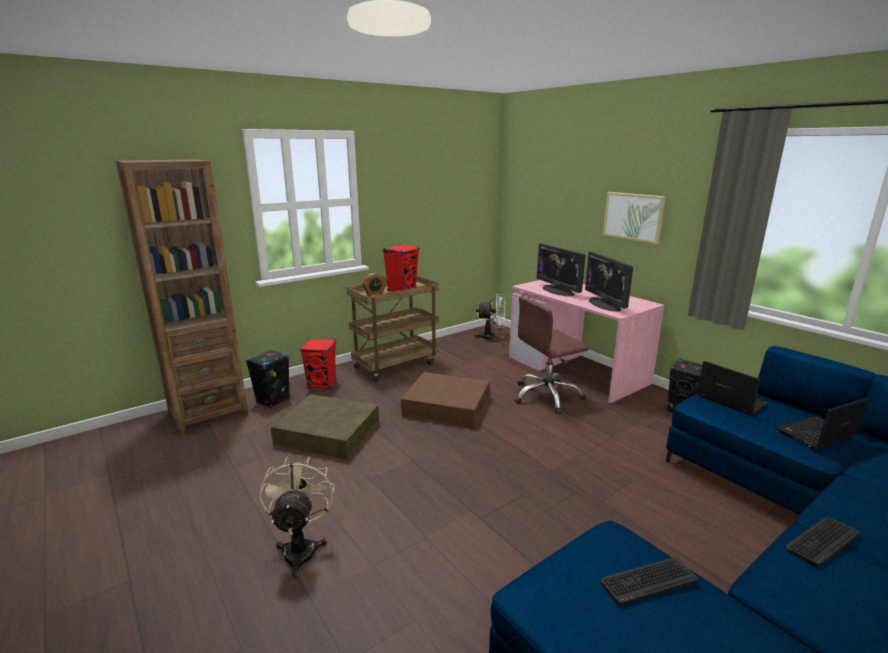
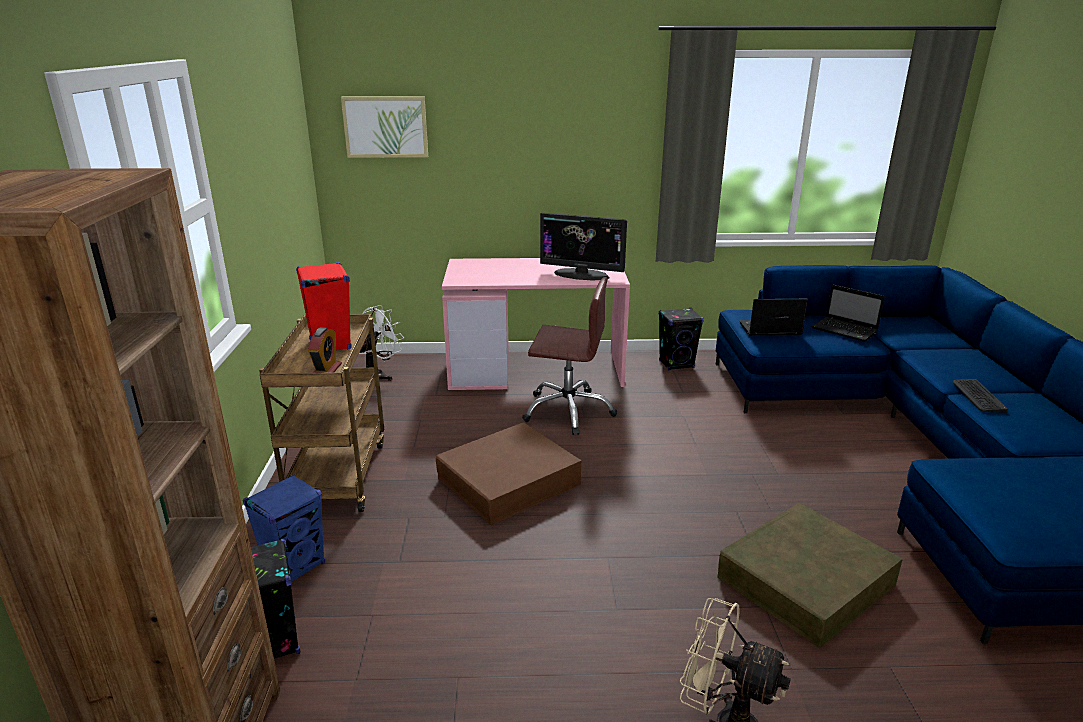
camera: 55 degrees left, 5 degrees up
(322, 384) = (295, 566): red speaker -> blue speaker
(328, 433) = (461, 610): brown storage box -> brown storage box (806, 581)
(547, 396) = (568, 411): brown office chair -> brown office chair turned 90 degrees counterclockwise
(558, 291) = (503, 275): monitor -> none
(633, 216) = (562, 159): picture -> picture (385, 127)
(648, 581) = (1008, 478): keyboard -> none
(815, 435) = (846, 330): laptop -> laptop turned 60 degrees counterclockwise

